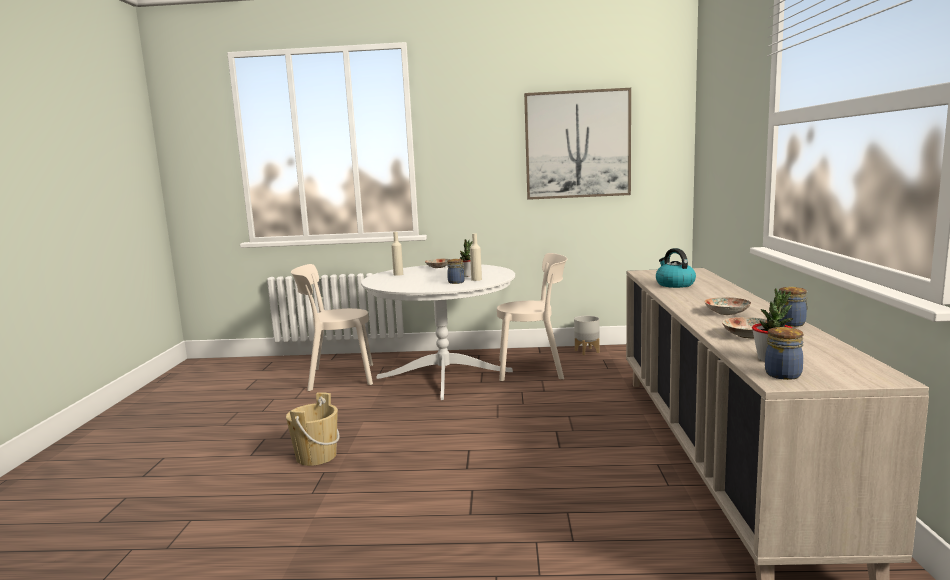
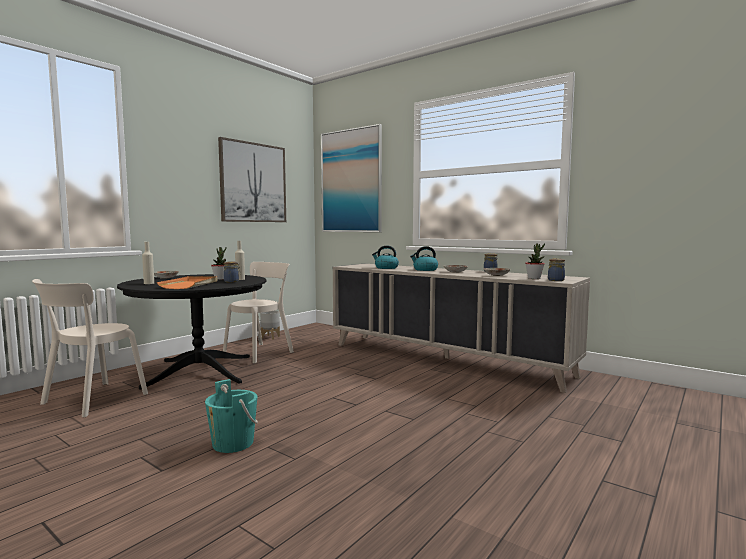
camera: 55 degrees left, 5 degrees down
(316, 456) = (233, 443): beige bucket -> turquoise bucket
(412, 282) = (190, 284): none -> orange tray
(444, 374) = (199, 371): white dining table -> black dining table
(706, 298) = (425, 270): none -> kettle
(719, 129) = (351, 181): none -> picture

